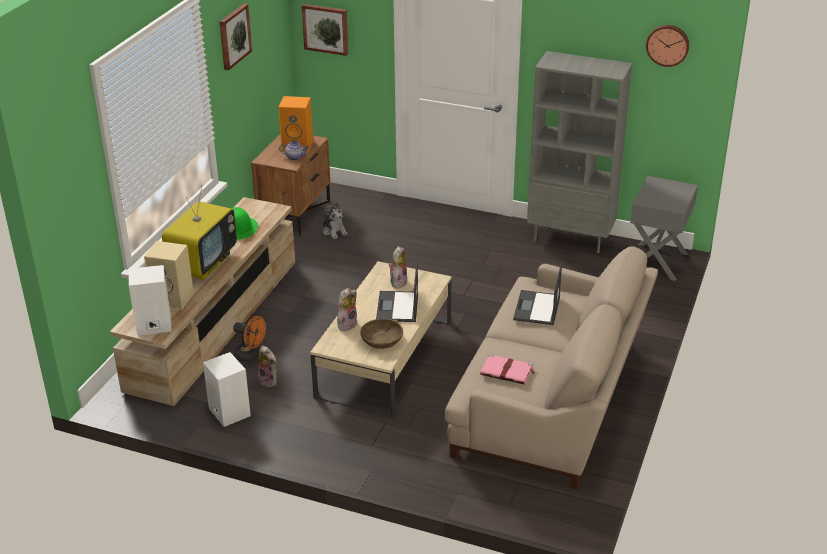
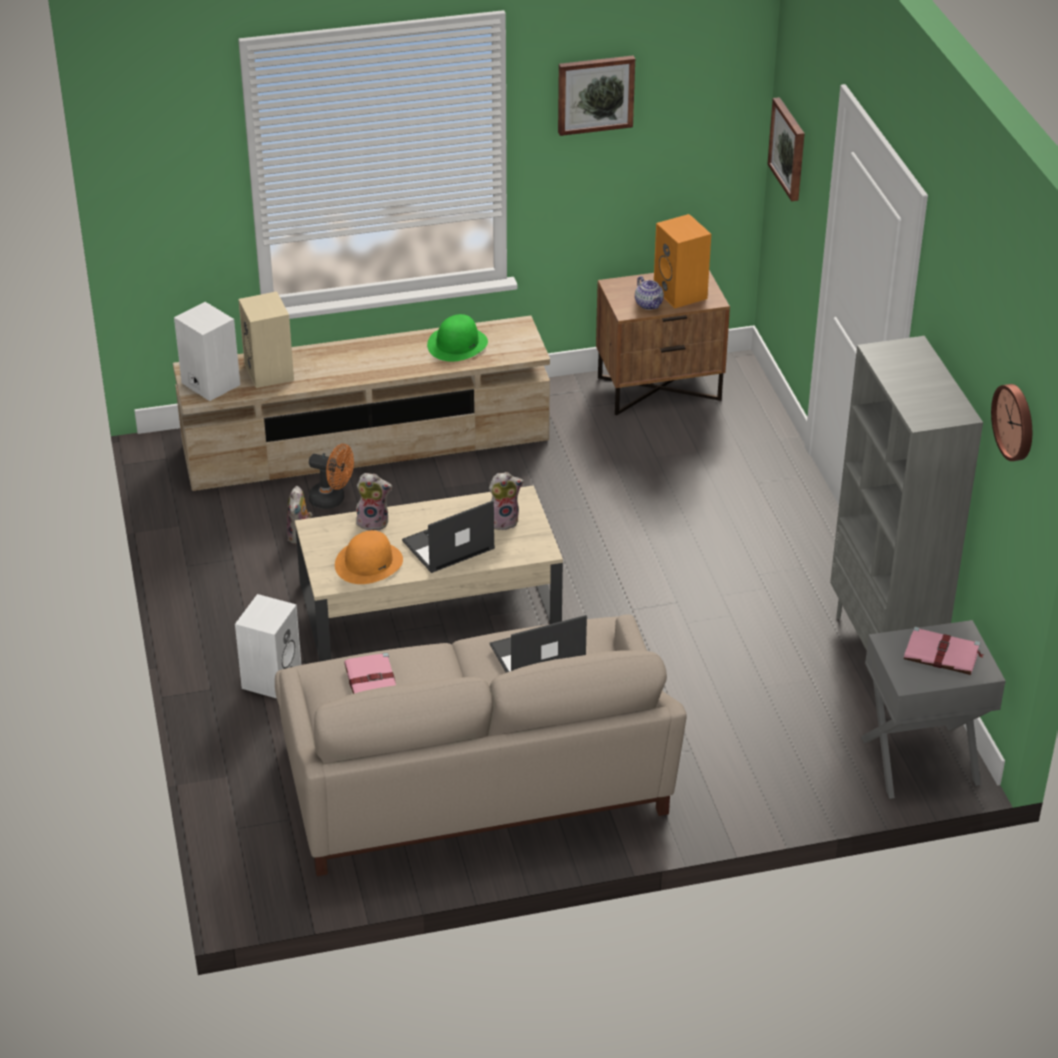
camera: 55 degrees right, 5 degrees up
(203, 263) = (359, 357): television -> none
(228, 412) = (218, 534): white speaker -> white speaker (271, 677)
(251, 356) = (332, 500): orange fan -> orange fan turned 60 degrees counterclockwise
(334, 231) = (654, 437): plush toy -> none
(382, 339) = (369, 562): brown bowl -> orange hat
(665, 191) = (943, 654): none -> pink book

